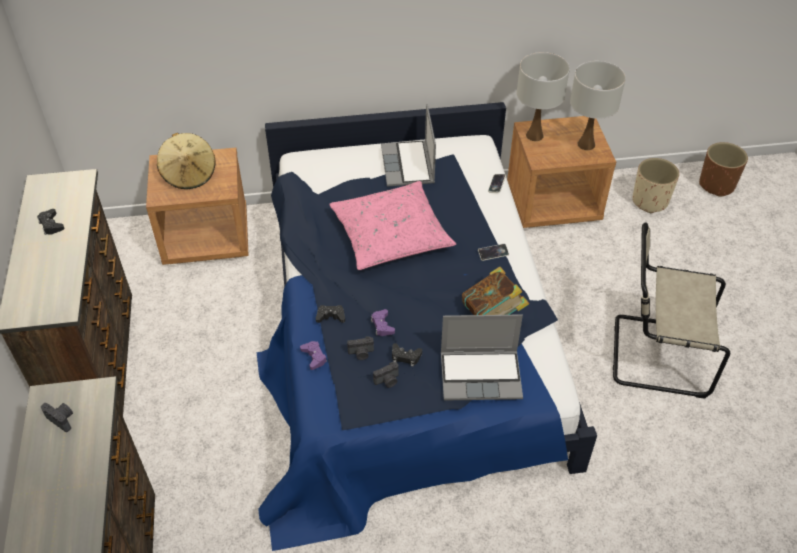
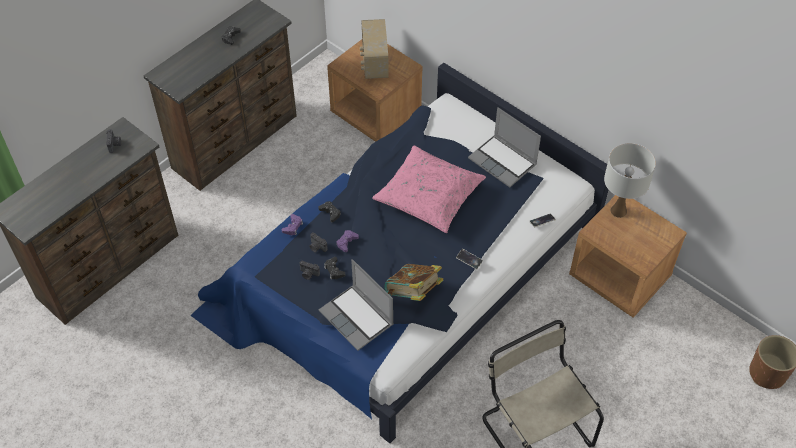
camera: 50 degrees right, 5 degrees up
(189, 174) = (374, 63): beige hat -> radio
(408, 165) = (503, 162): laptop -> laptop turned 90 degrees counterclockwise
(586, 144) = (644, 247): white table lamp -> none
(650, 201) = (693, 338): beige planter -> none

